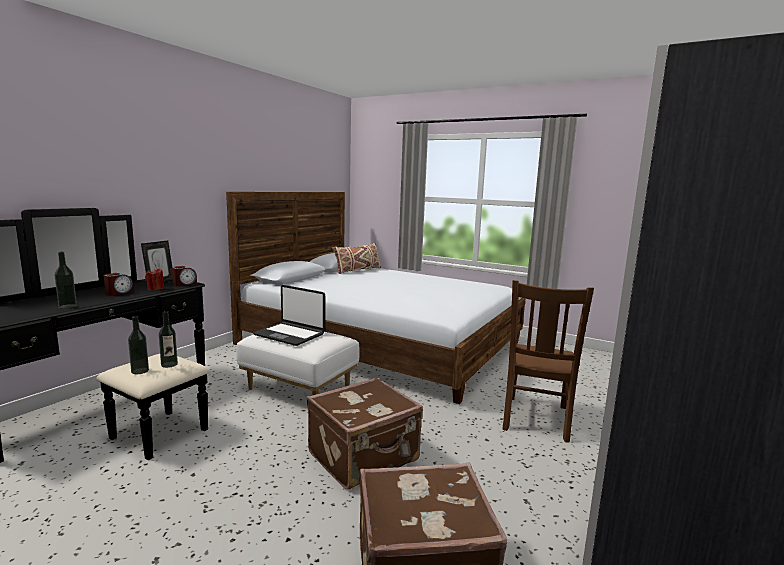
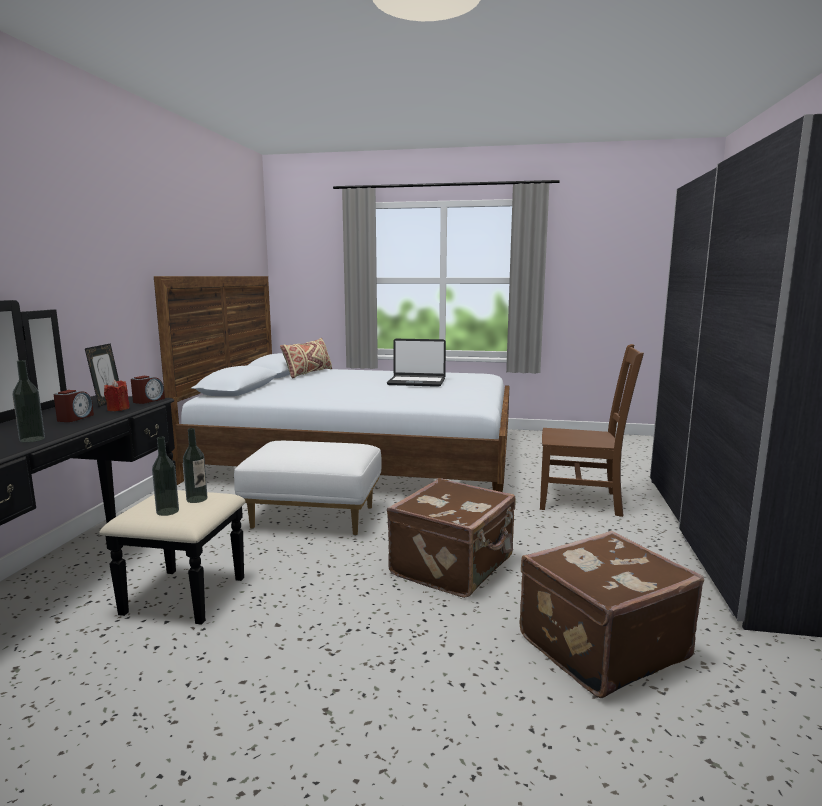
camera: 20 degrees left, 0 degrees up
(290, 334) = (300, 450): laptop -> laptop (416, 382)
(535, 419) = (583, 501): brown chair -> brown chair turned 75 degrees counterclockwise

